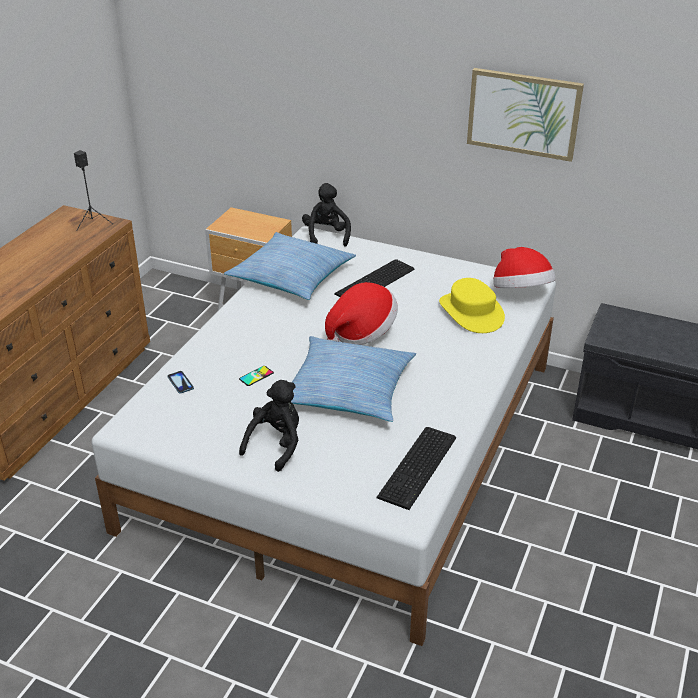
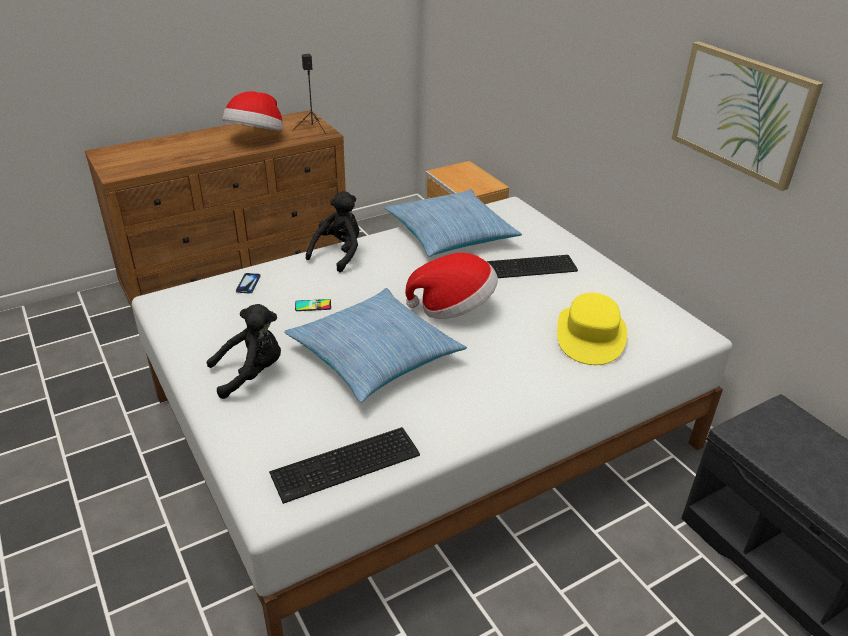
camera: 35 degrees right, 0 degrees up
(326, 236) = (526, 211): black plush toy -> black plush toy (339, 254)
(521, 292) = (672, 338): hat -> hat (256, 137)

